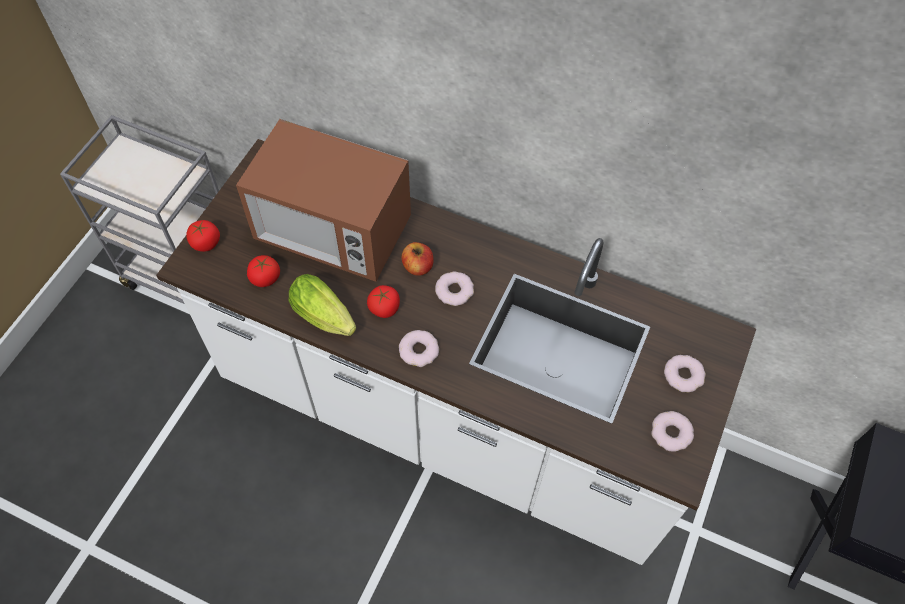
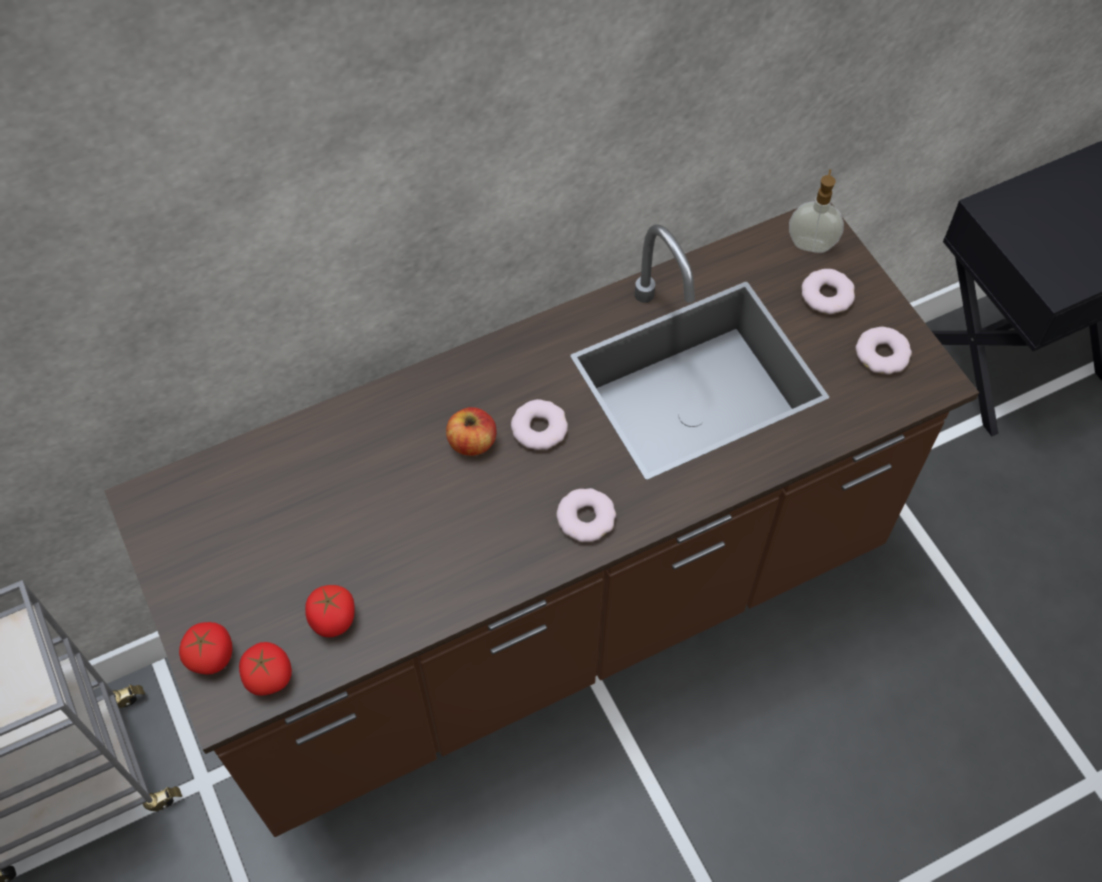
camera: 50 degrees left, 0 degrees up
(326, 318) = (453, 587): lettuce -> none
(333, 232) = (338, 499): microwave -> none
(384, 308) = (497, 515): tomato -> tomato (269, 676)
(449, 418) = (551, 612): white counter -> brown counter
(712, 343) = (811, 243): none -> soap dispenser

